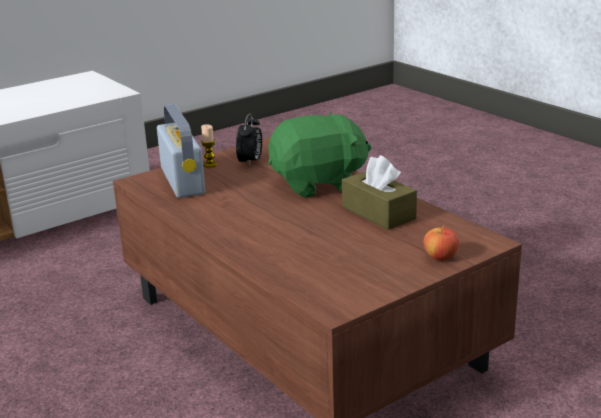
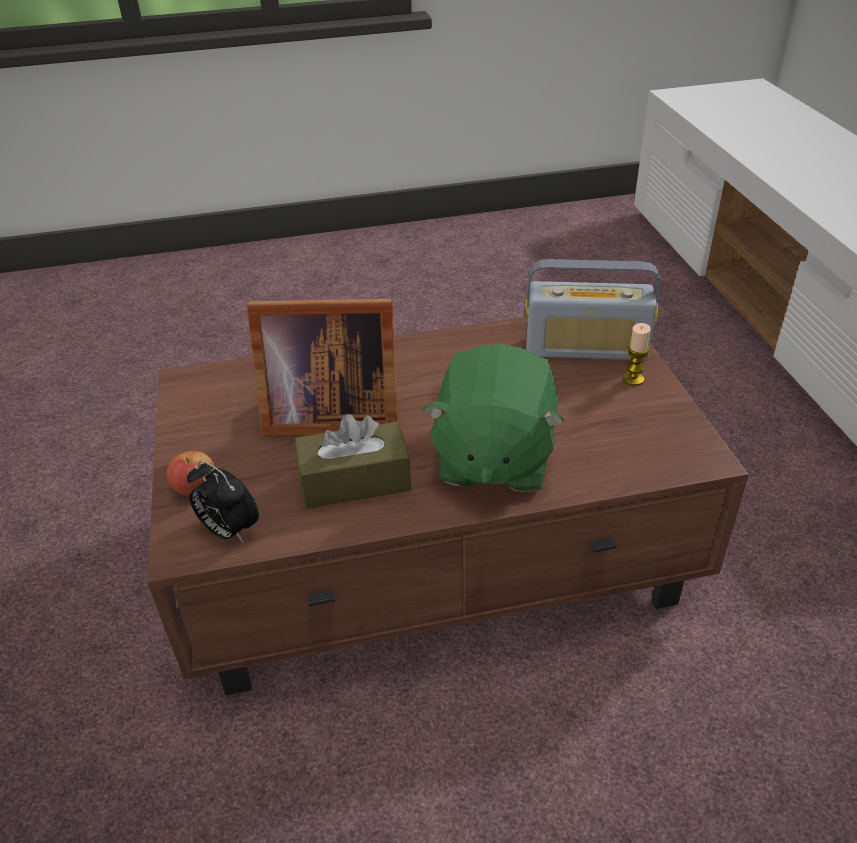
camera: 115 degrees right, 15 degrees up
(250, 162) = (622, 416): alarm clock -> alarm clock (229, 530)
(325, 238) = (327, 415): none -> picture frame

